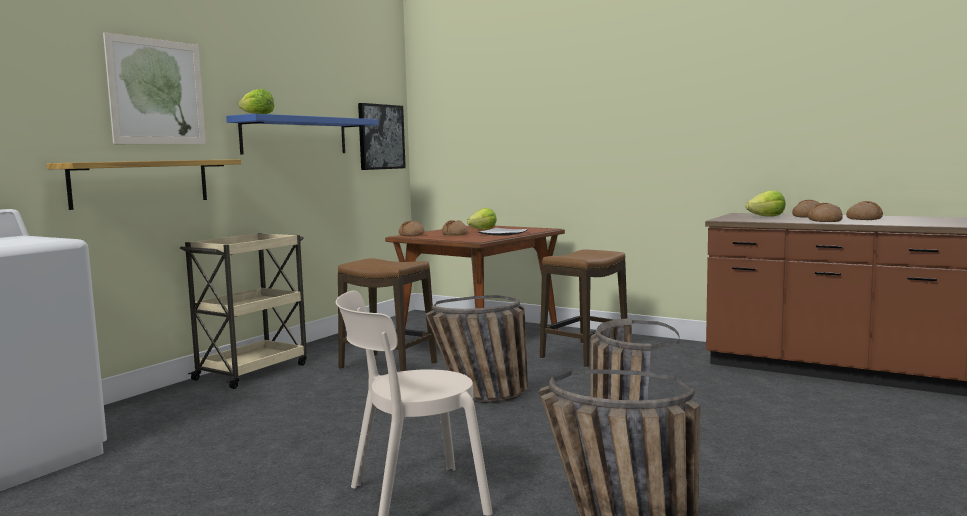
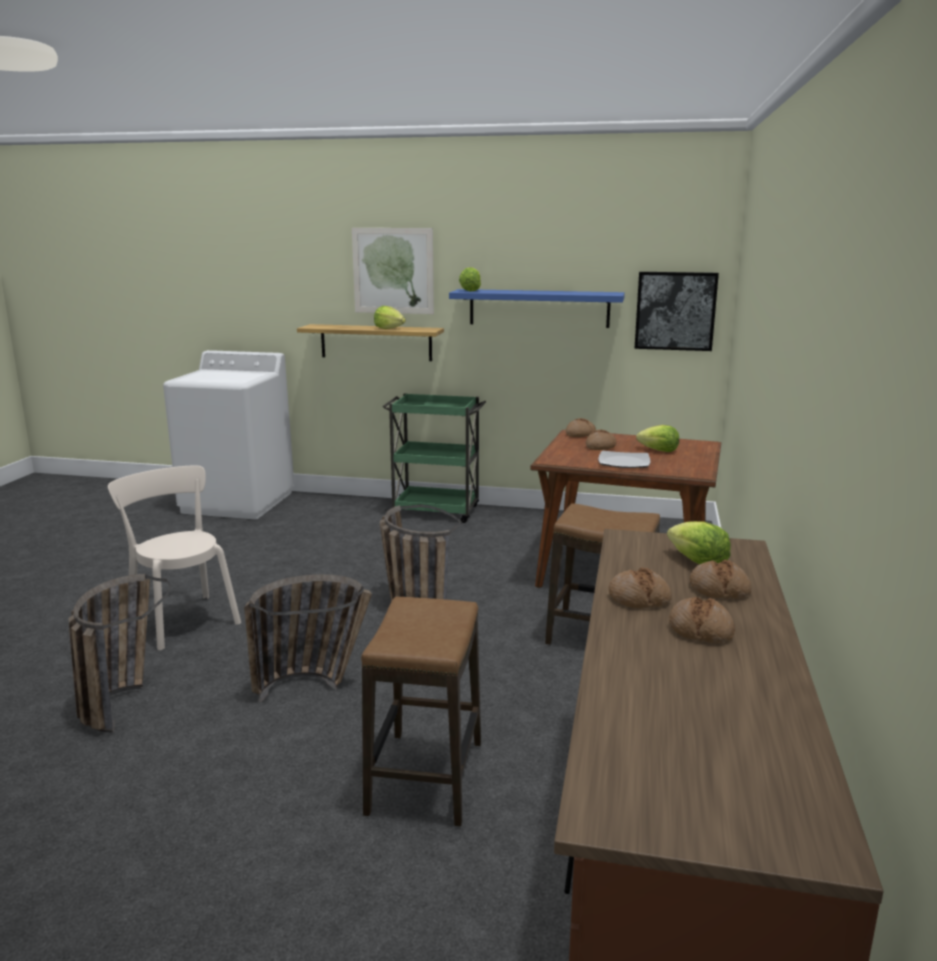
camera: 70 degrees right, 10 degrees up
(179, 160) = (389, 328): none -> lettuce
(253, 371) = (436, 511): beige cart -> green cart
(387, 366) = (483, 552): stool -> stool (425, 777)

